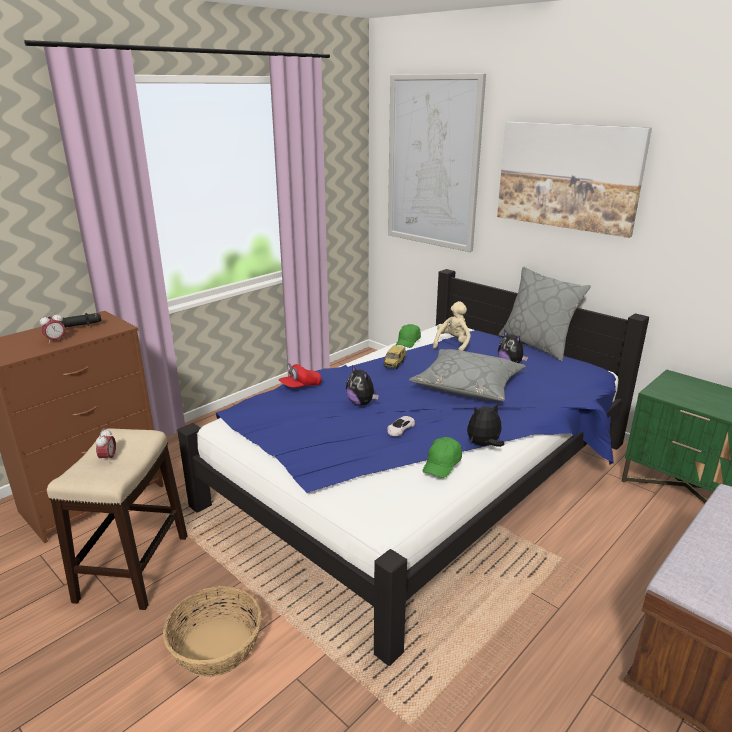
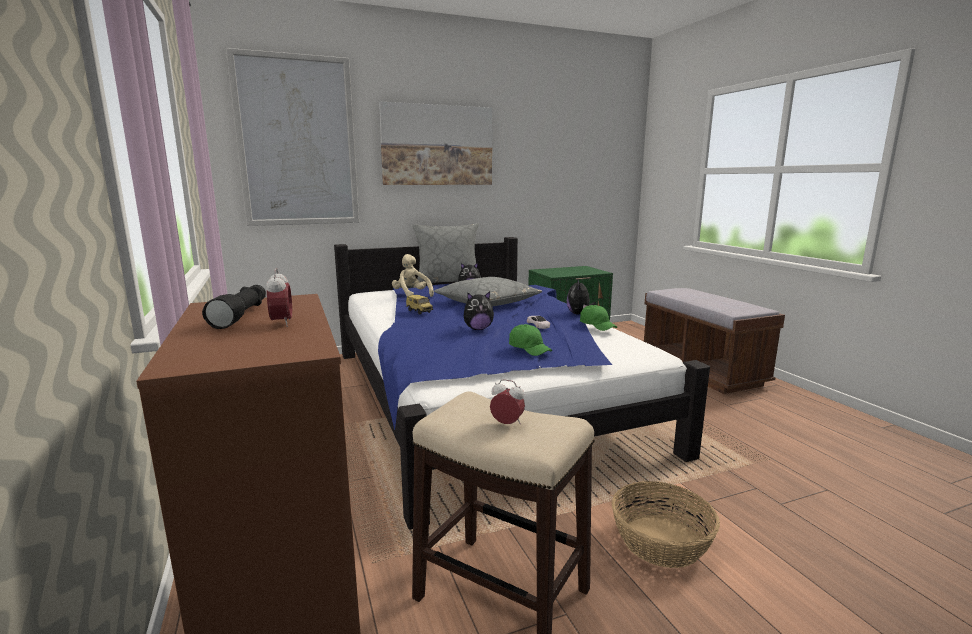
camera: 65 degrees left, 10 degrees down
(300, 386) = (410, 342): red cap -> none
(408, 342) = (374, 305): green cap -> green cap (529, 349)

